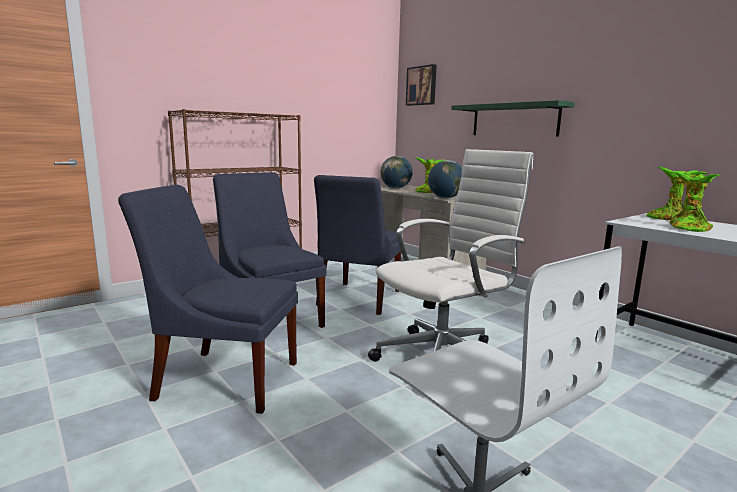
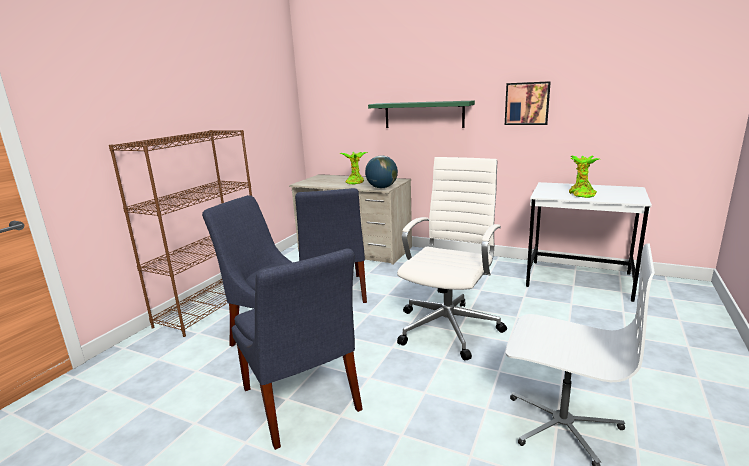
camera: 25 degrees left, 5 degrees up
(223, 378) = (301, 403): blue chair -> blue chair turned 105 degrees counterclockwise
(396, 188) = (321, 181): globe -> none
(422, 86) = (326, 83): picture -> picture (527, 103)
(668, 218) = (558, 186): potted plant -> none

